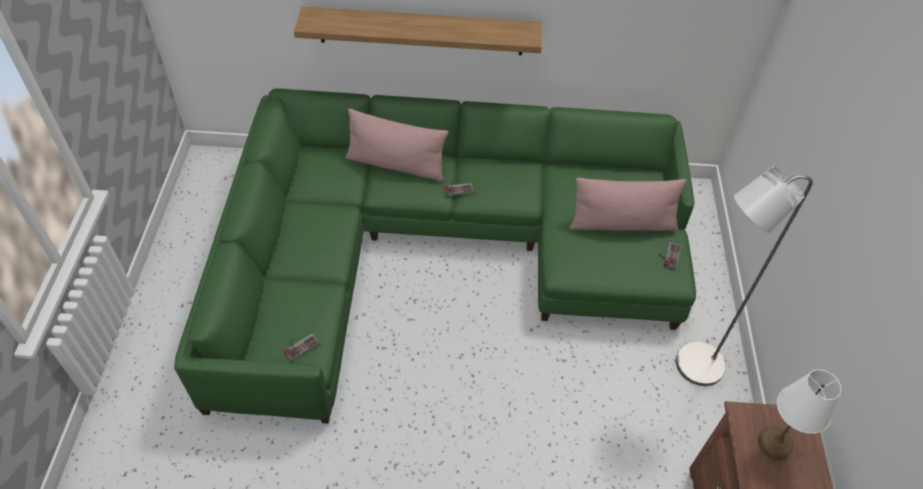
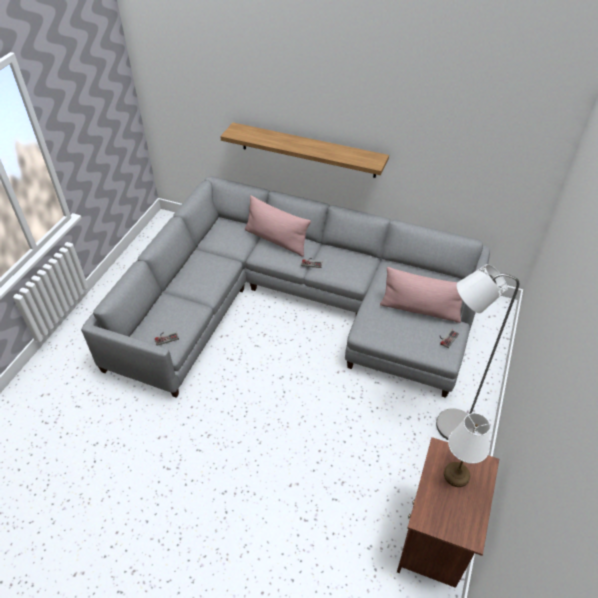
camera: 20 degrees right, 5 degrees down
(437, 249) = (293, 305): green sofa -> grey sofa

